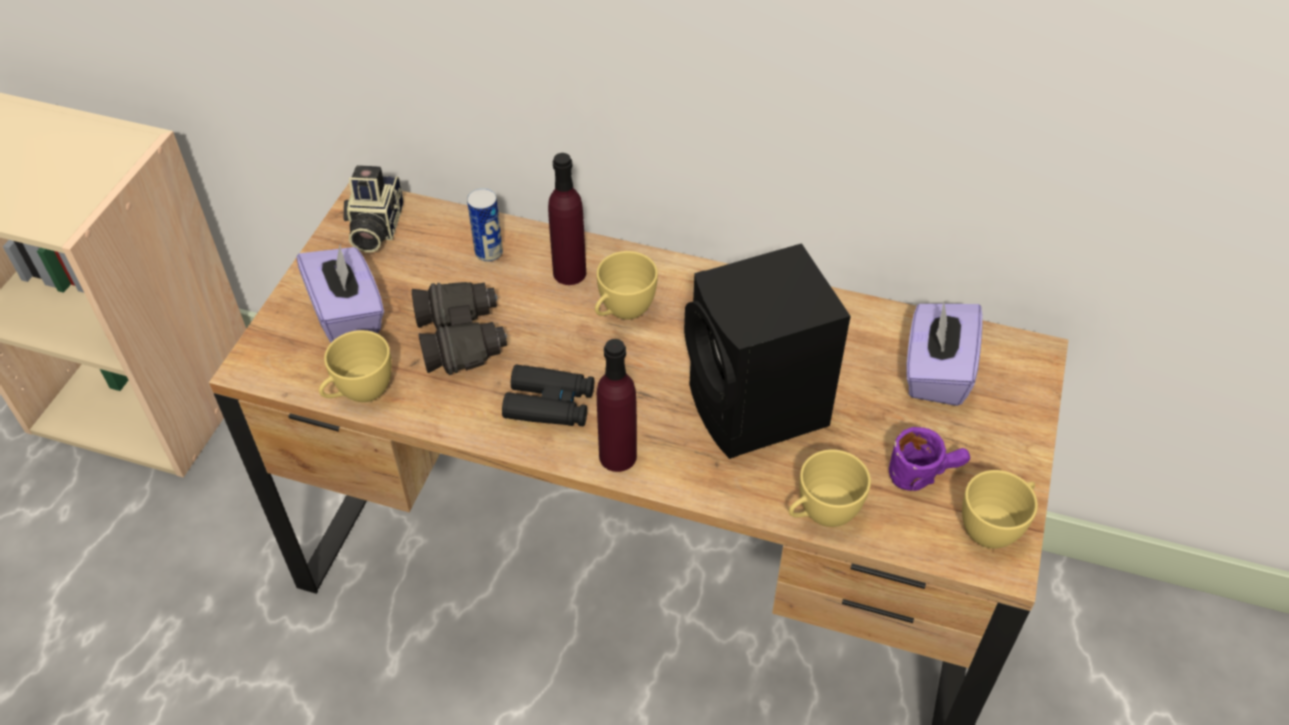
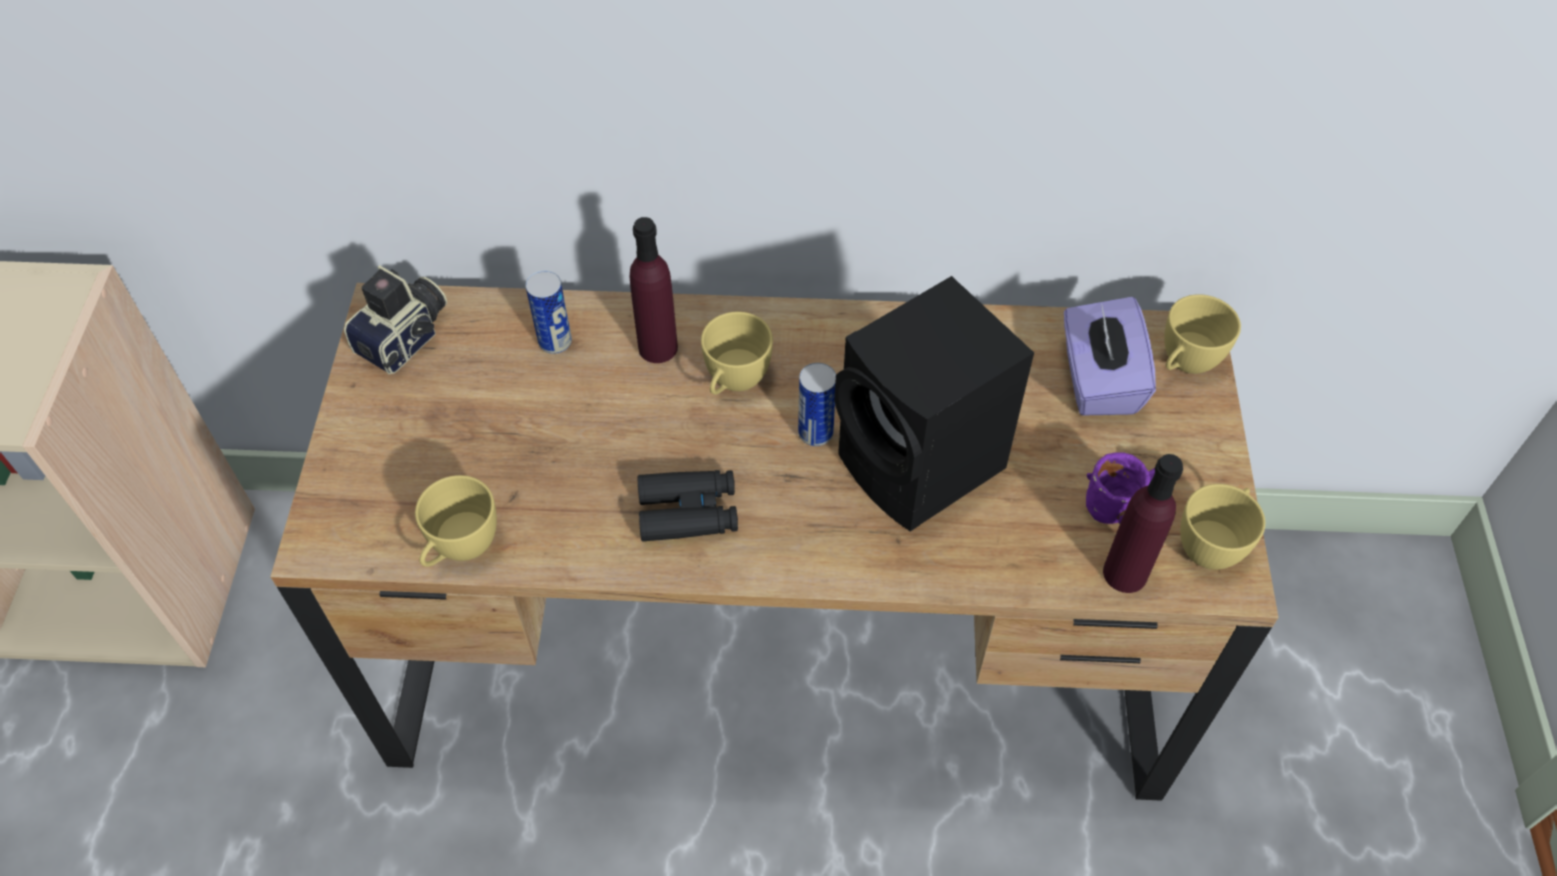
camera: 15 degrees left, 5 degrees up
(348, 314) = (412, 453): purple tissue box -> none
(374, 228) = (407, 338): camera -> camera turned 135 degrees counterclockwise
(461, 337) = (558, 453): black binoculars -> none
(618, 456) = (786, 556): purple bottle -> purple bottle (1125, 573)
(676, 364) = (815, 433): none -> can
(821, 514) = (1029, 572): yellow cup -> yellow cup (1184, 363)

